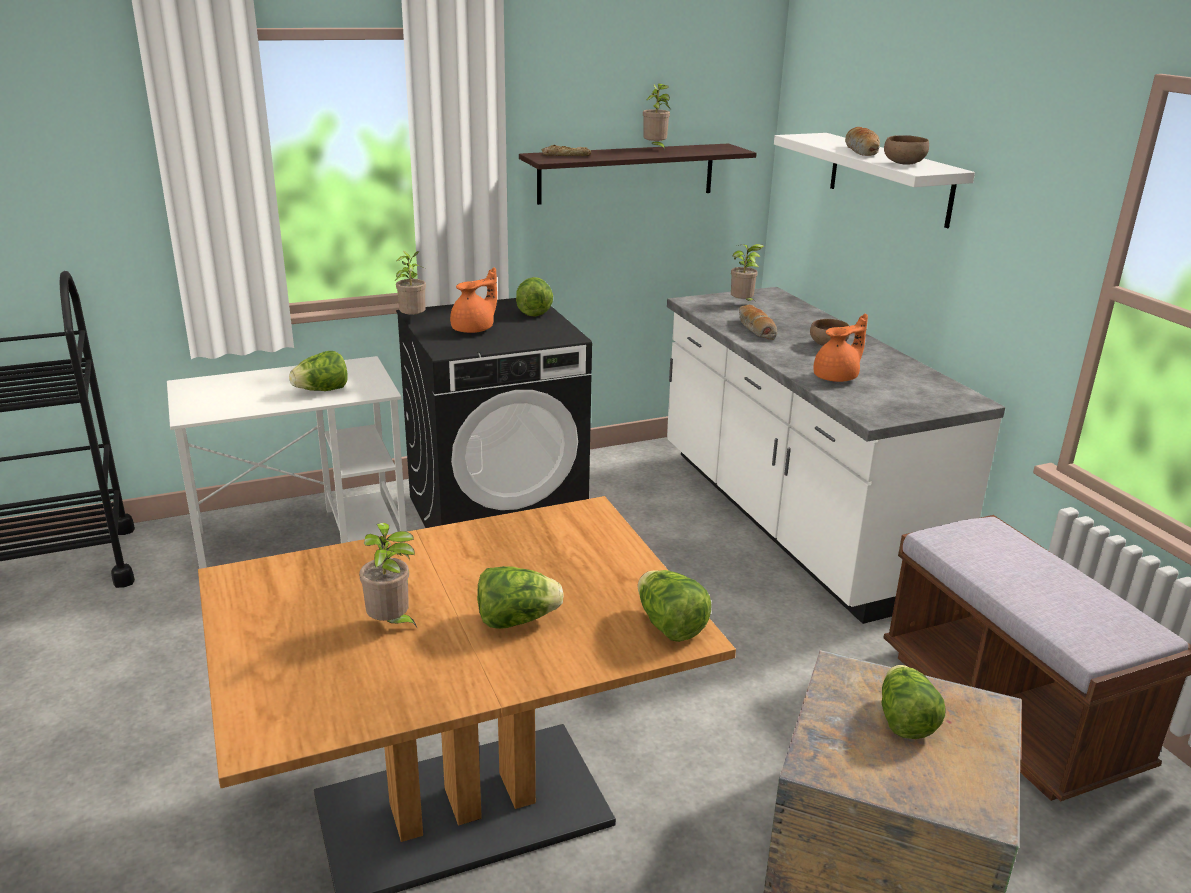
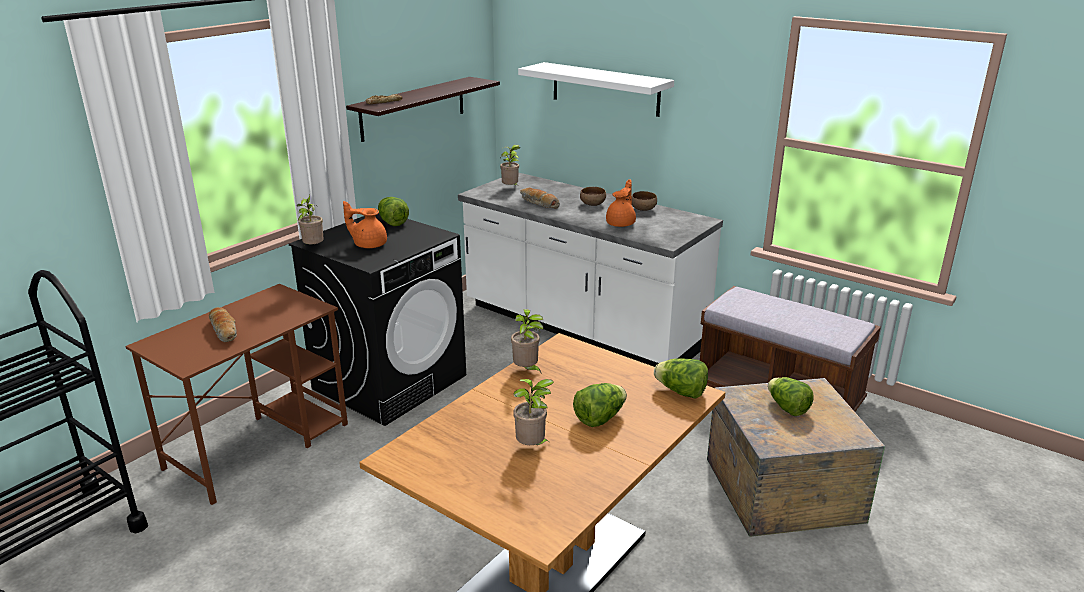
camera: 30 degrees left, 0 degrees up
(303, 539) = (259, 445): white desk -> brown desk
(322, 390) = (272, 319): lettuce -> none
(474, 329) = (369, 244): orange teapot -> orange teapot turned 90 degrees counterclockwise
(655, 149) = (432, 88): potted plant -> potted plant (527, 370)
(862, 151) = (592, 74): bread -> bread (225, 331)
(904, 164) = (630, 80): brown bowl -> brown bowl (643, 209)

